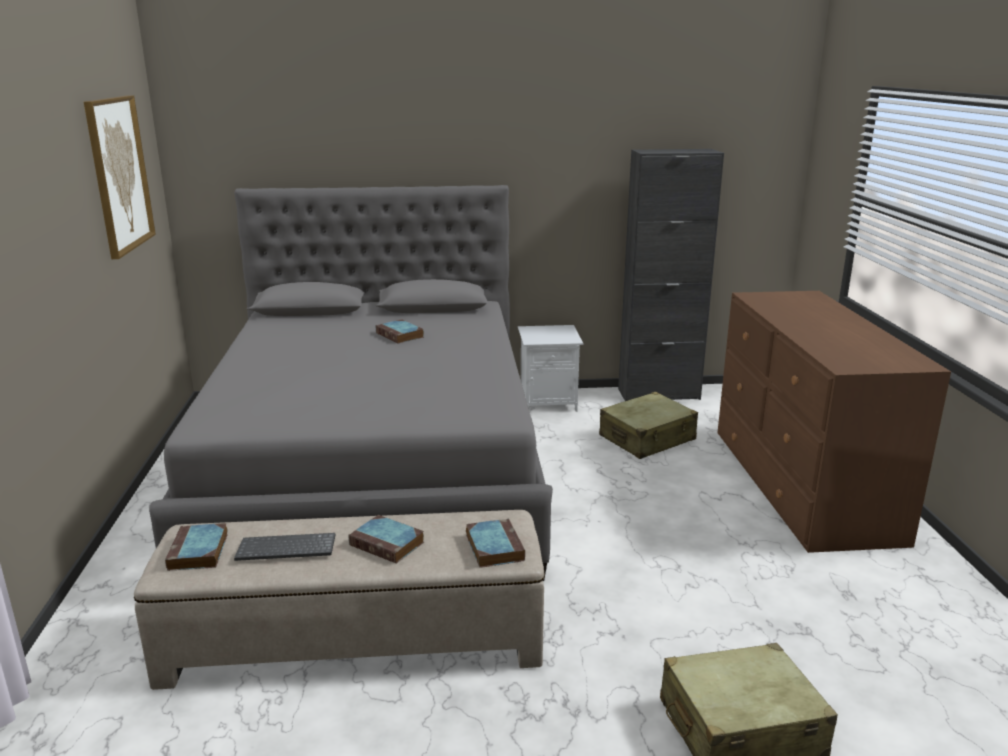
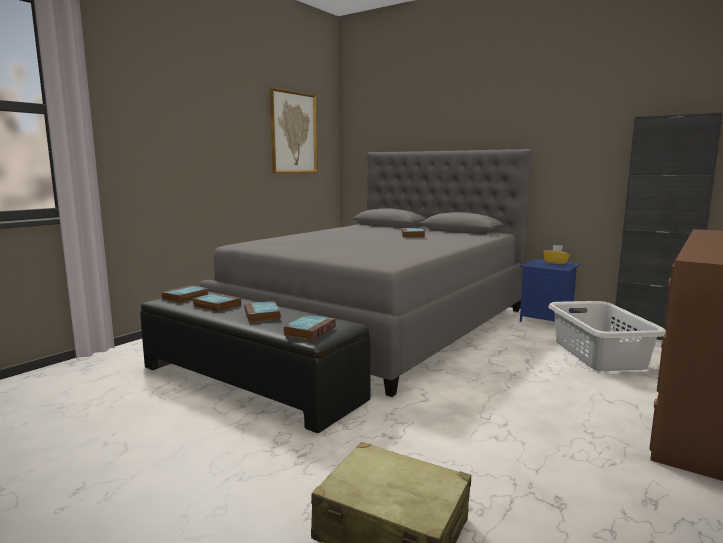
camera: 40 degrees right, 10 degrees down
(285, 550) = (216, 305): keyboard -> book
(356, 638) = (250, 382): beige bench -> black bench
(549, 401) = (547, 320): grey nightstand -> blue nightstand
(550, 329) = (555, 262): none -> yellow tissue box
(647, 438) = (599, 354): beige suitcase -> grey laundry basket

